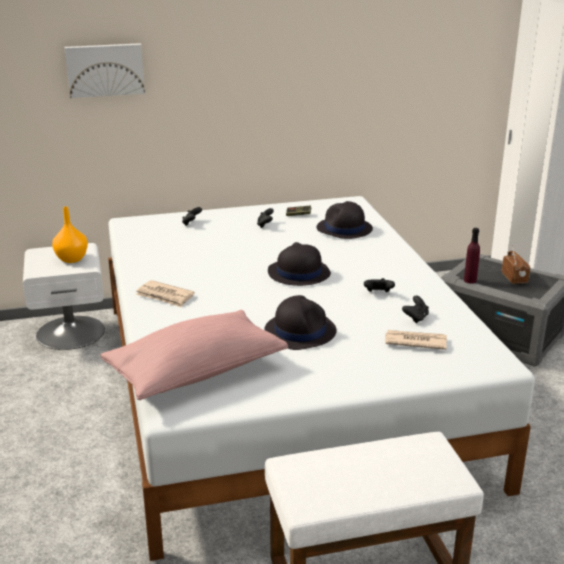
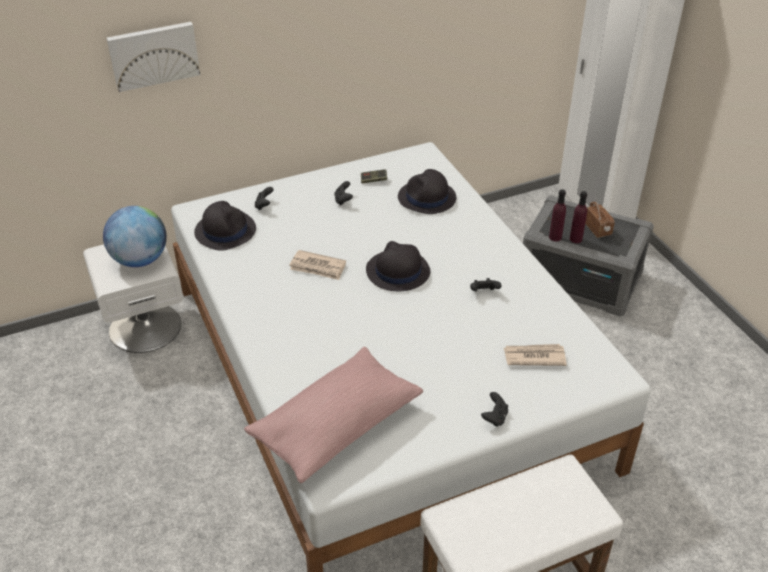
camera: 10 degrees left, 15 degrees up
(71, 259) = (140, 260): orange vase -> globe
(165, 296) = (271, 322): newspaper -> newspaper (318, 267)
(300, 331) = (421, 356): black hat -> black hat (225, 230)
(415, 318) = (527, 323): black game controller -> black game controller (495, 417)
(490, 283) = (575, 239): none -> purple bottle

